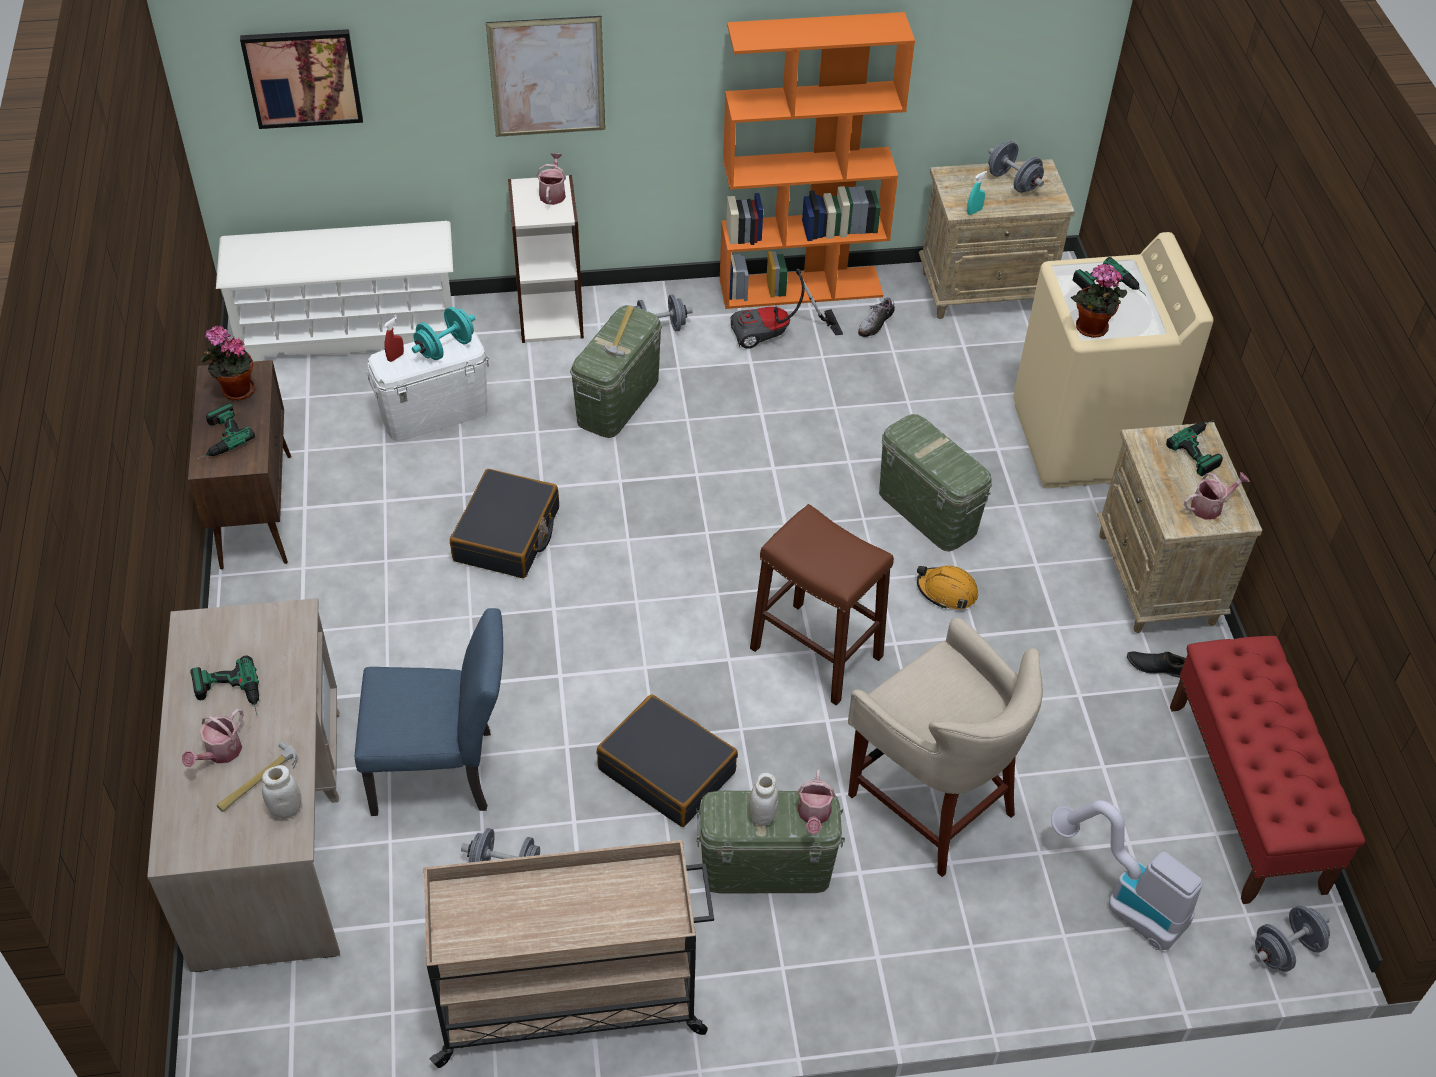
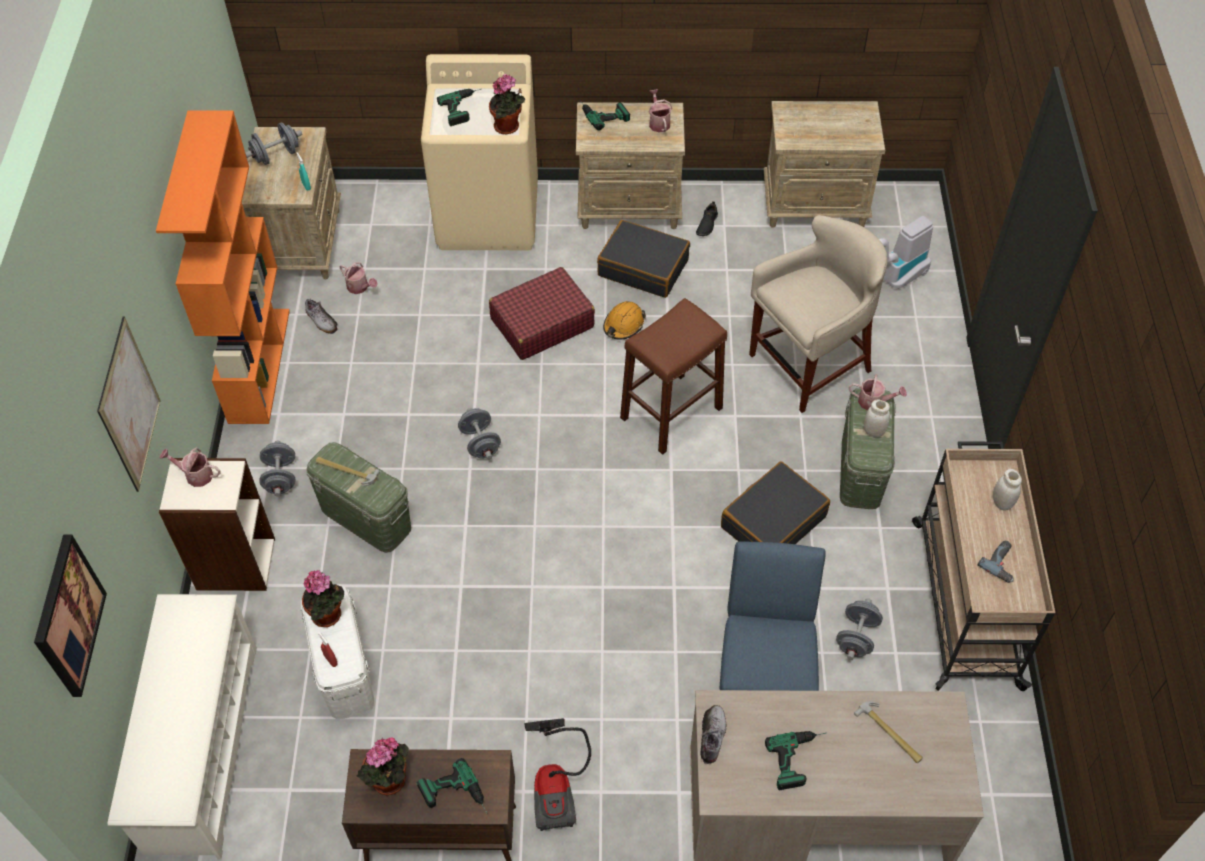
camera: 80 degrees left, 5 degrees up
(220, 753) = (861, 764): watering can -> watering can (360, 287)
(261, 616) = (712, 736): none -> shoe
(286, 809) = (918, 711): white jar -> white jar (1002, 502)
(445, 348) = (329, 616): turquoise dumbbell -> potted plant
(507, 535) = (513, 617): black suitcase -> black suitcase (643, 267)
(516, 921) = (1002, 563): none -> power drill
(777, 335) = (315, 391): vacuum cleaner -> vacuum cleaner (556, 785)
(927, 511) = (541, 323): green storage box -> red suitcase
(1246, 797) = (815, 205): red bench -> beige nightstand
(1285, 949) = (926, 214): grey dumbbell -> grey dumbbell (480, 443)

